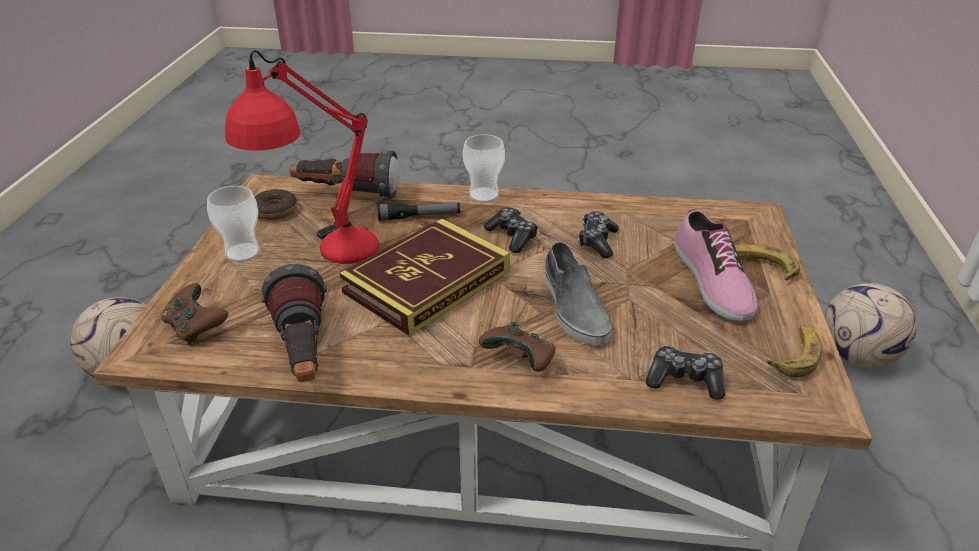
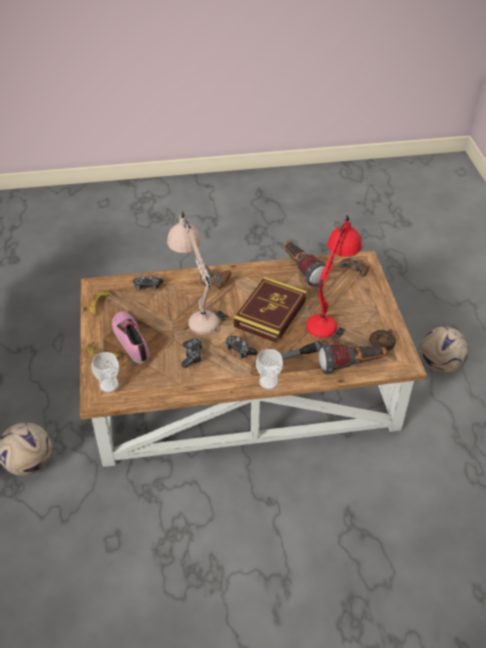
camera: 165 degrees right, 10 degrees up
(242, 253) = (371, 312): cup -> cup (109, 385)
(573, 307) = (197, 311): grey shoe -> beige table lamp

